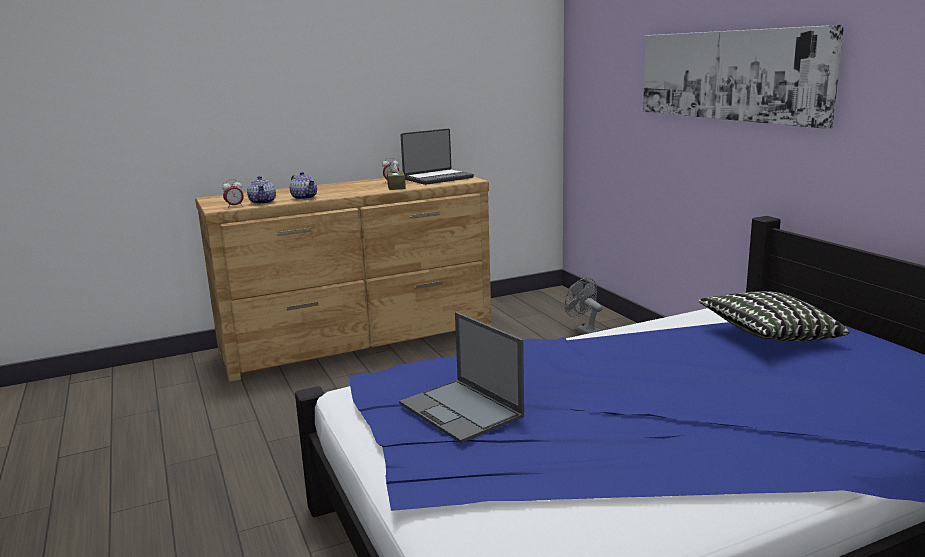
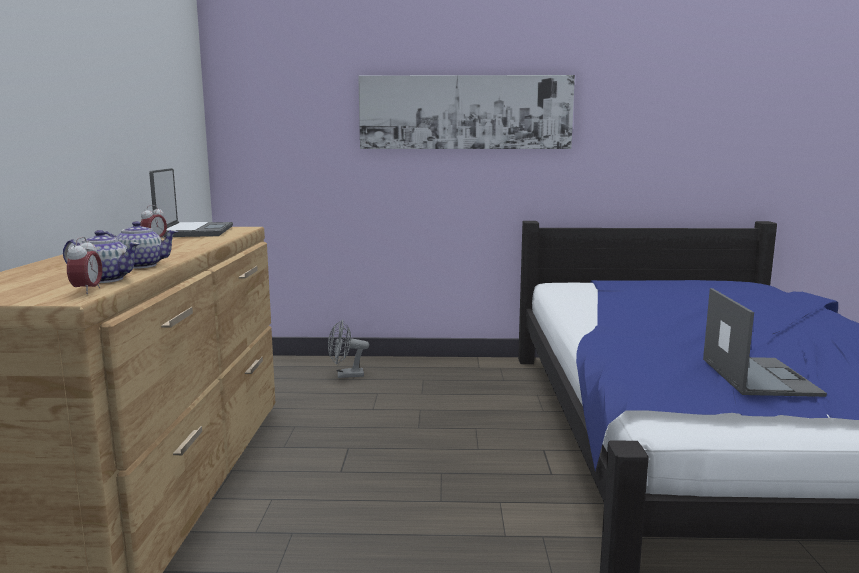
camera: 65 degrees left, 5 degrees down
(396, 186) = (194, 241): brown tissue box -> none
(462, 410) = (758, 376): laptop -> laptop turned 75 degrees counterclockwise
(768, 337) = (635, 292): pillow -> none

